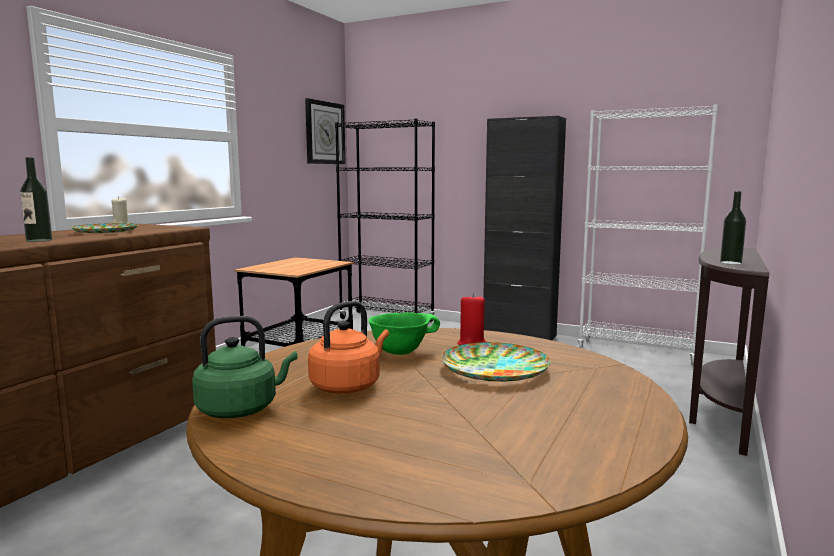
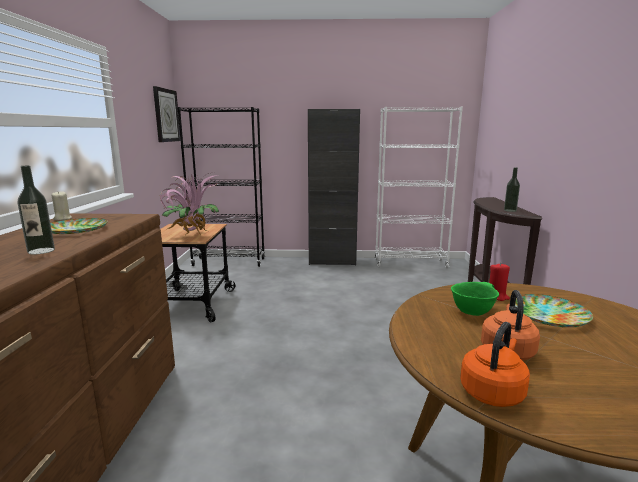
camera: 25 degrees left, 5 degrees up
(241, 409) = (493, 392): green kettle -> orange kettle
(293, 269) = (191, 237): none -> potted plant

